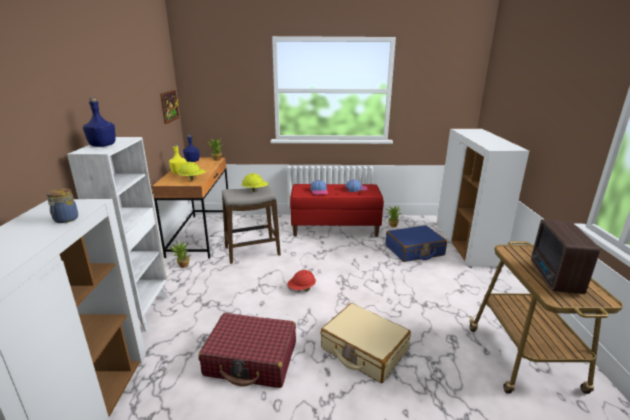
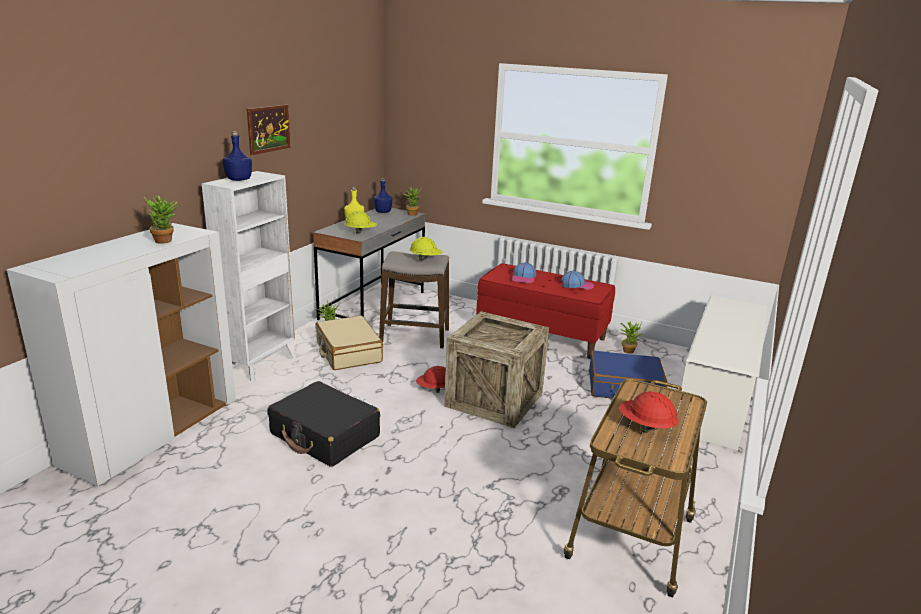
camera: 25 degrees right, 0 degrees up
(65, 219) = (167, 241): jar -> potted plant
(169, 106) = (364, 141): picture -> picture (268, 129)
(201, 235) = (373, 305): brown desk -> grey desk
(251, 359) = (325, 435): red suitcase -> black suitcase
(348, 283) = (494, 399): none -> crate
(364, 350) = (445, 466): beige suitcase -> beige suitcase (348, 352)
(466, 244) = (714, 401): white cabinet -> white shoe rack
(554, 278) = (645, 427): radio -> red hard hat

